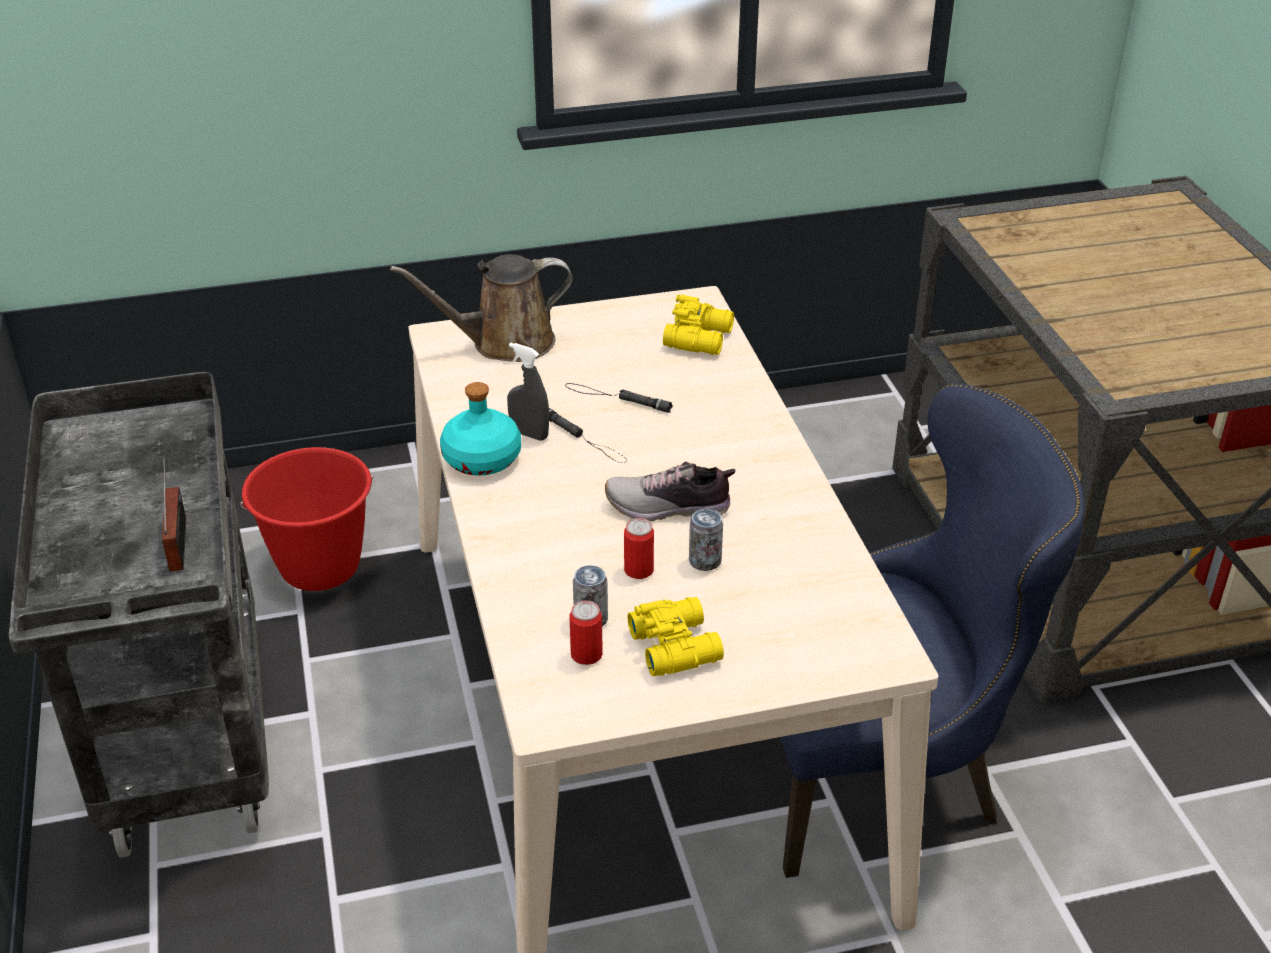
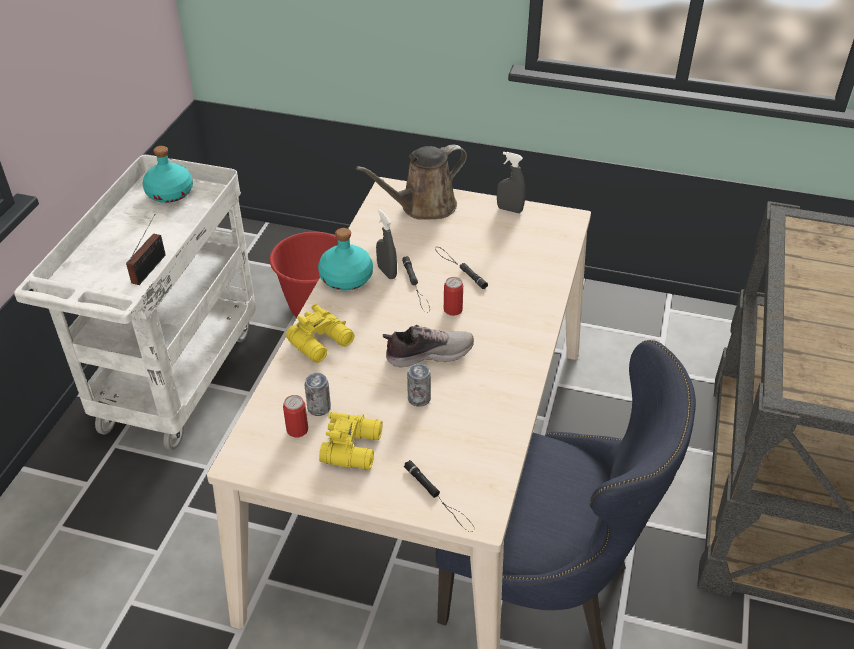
camera: 30 degrees right, 5 degrees up
(114, 438) = (170, 193): none -> turquoise bottle
(188, 748) = (176, 386): black cart -> white cart
(504, 343) = (423, 207): brown watering can -> brown watering can turned 45 degrees counterclockwise
(618, 313) = (509, 209): none -> grey spray bottle
(639, 570) = (374, 388): can -> can (453, 310)
(669, 508) = (428, 353): shoe -> shoe turned 135 degrees clockwise
(700, 338) = (548, 244): yellow binoculars -> yellow binoculars (322, 342)
(828, 657) = (439, 498): none -> black flashlight

